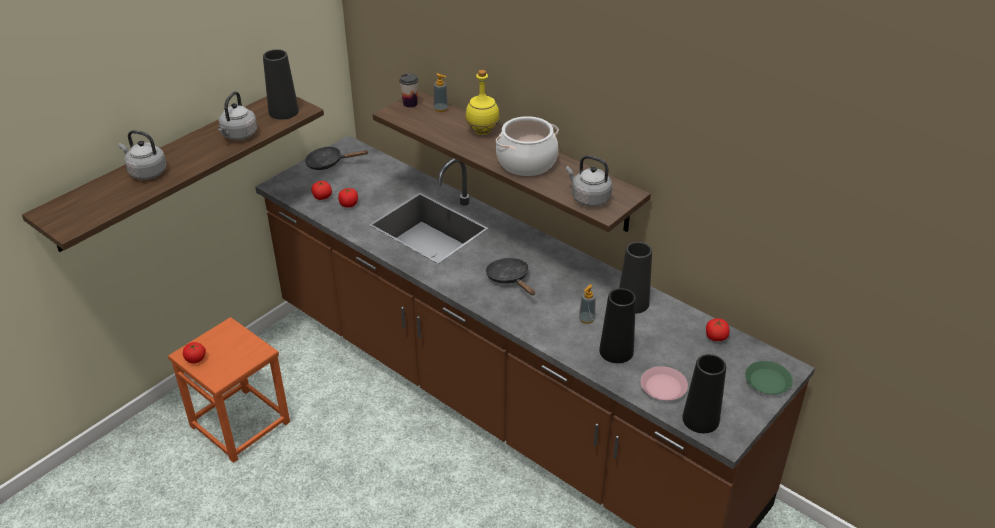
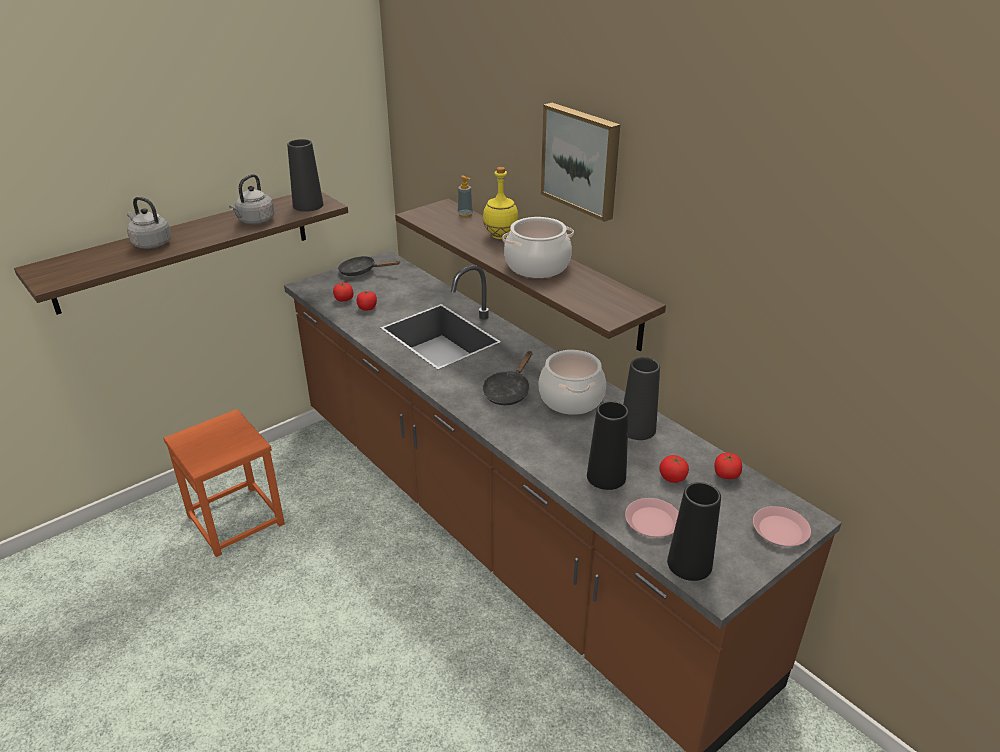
camera: 10 degrees right, 5 degrees down
(195, 359) = (187, 444): tomato -> tomato (672, 478)
(410, 104) = (436, 208): cup -> none
(510, 279) = (508, 391): black frying pan -> black frying pan turned 135 degrees counterclockwise
(564, 67) = (582, 160): none -> picture
(567, 280) = (571, 398): none -> cooking pot
(586, 319) = (581, 440): soap dispenser -> none
(588, 198) = (594, 303): grey kettle -> none
(767, 381) = (779, 531): green plate -> pink plate

